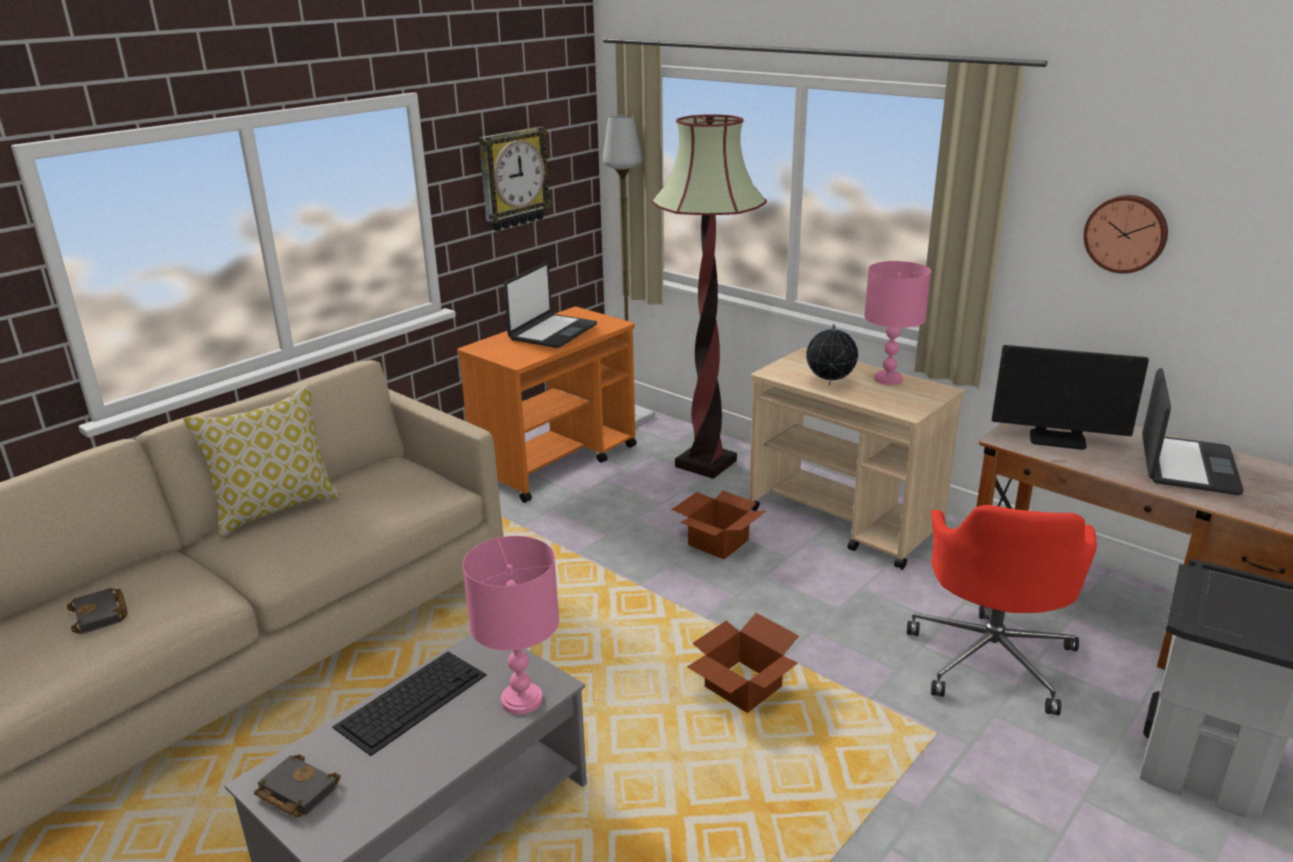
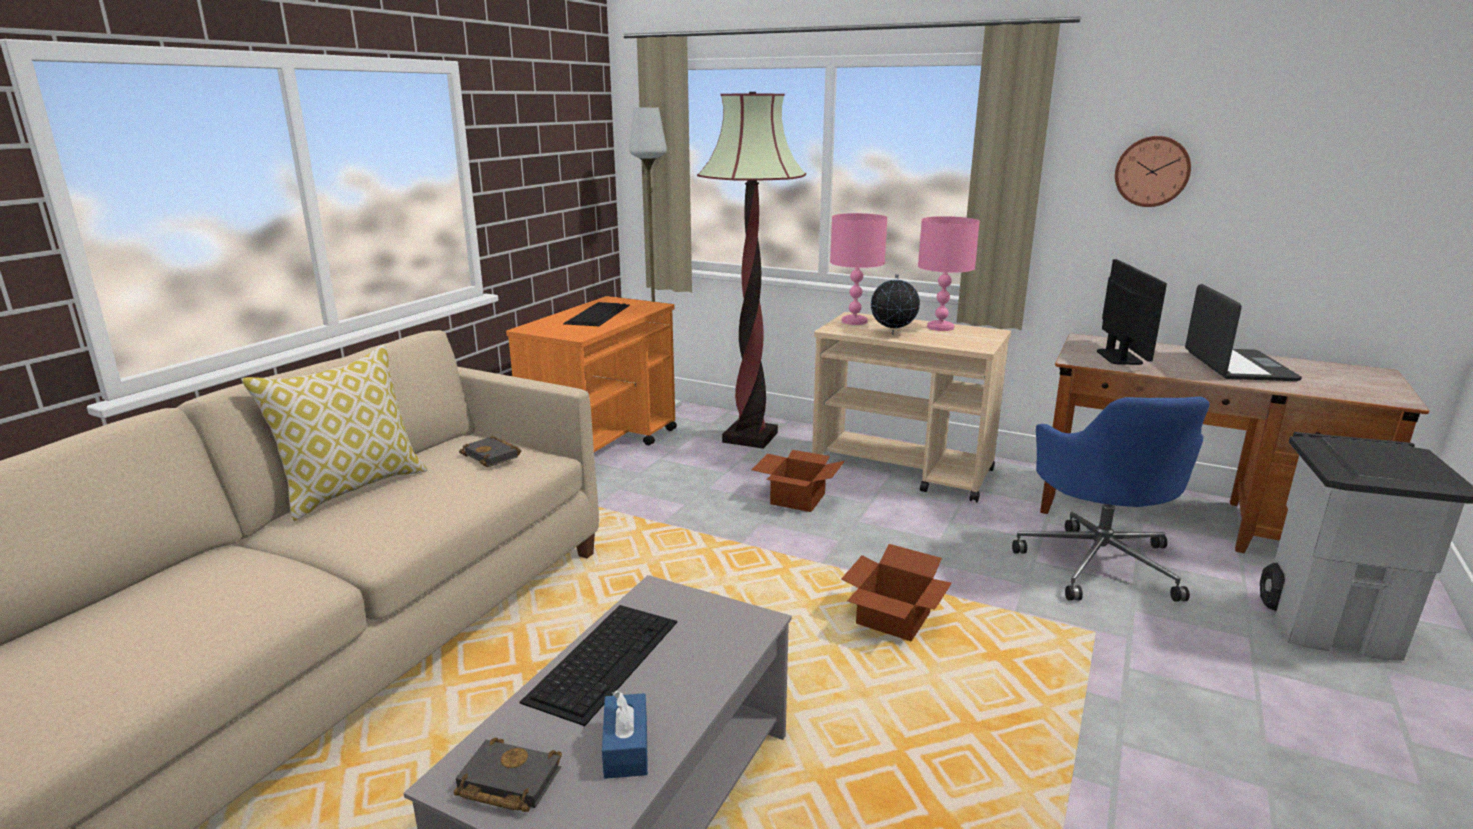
camera: 15 degrees left, 5 degrees down
(101, 615) = (163, 616): black book -> black book (493, 456)
(392, 780) = (626, 748): none -> blue tissue box
(513, 178) = (544, 165): wall clock -> none
(521, 699) = (731, 640): pink table lamp -> pink table lamp (853, 321)
(552, 332) = (597, 314): laptop -> keyboard
(992, 658) = (1099, 563): red office chair -> blue office chair
(1057, 439) = (1118, 357): monitor -> monitor turned 90 degrees counterclockwise

